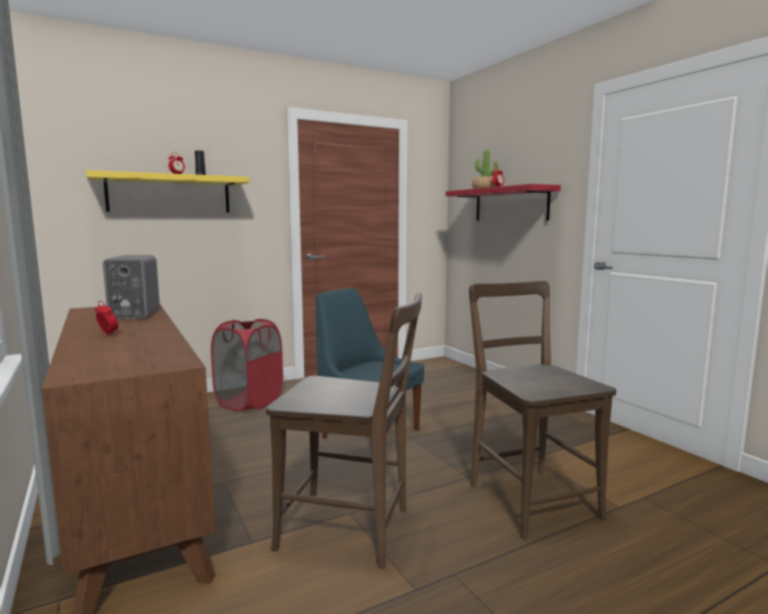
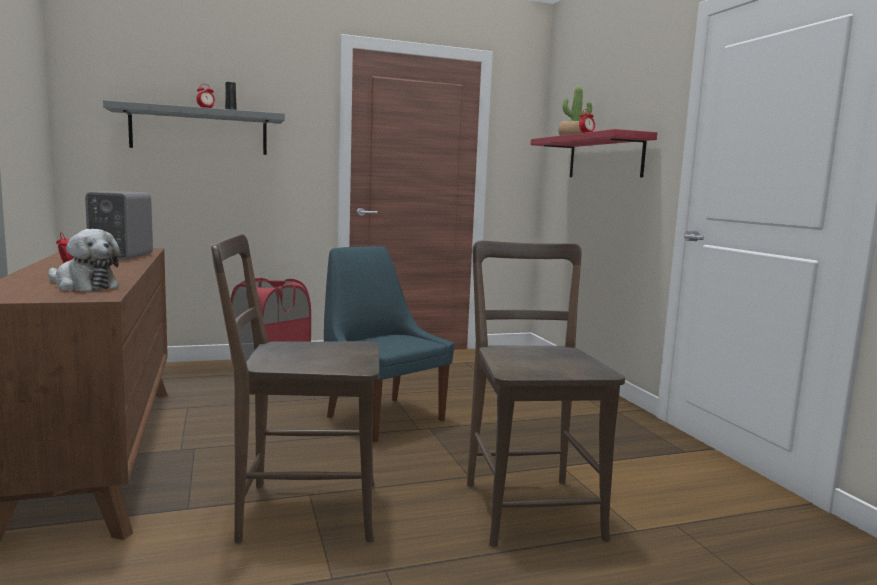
camera: 10 degrees right, 0 degrees up
(148, 353) = (83, 286): none -> plush toy
(169, 194) = (199, 131): yellow shelf -> grey shelf
(351, 530) = (300, 511): brown chair -> brown chair turned 150 degrees clockwise

